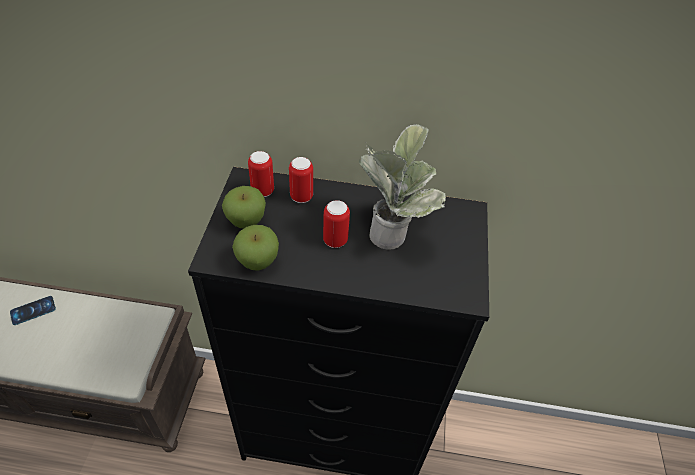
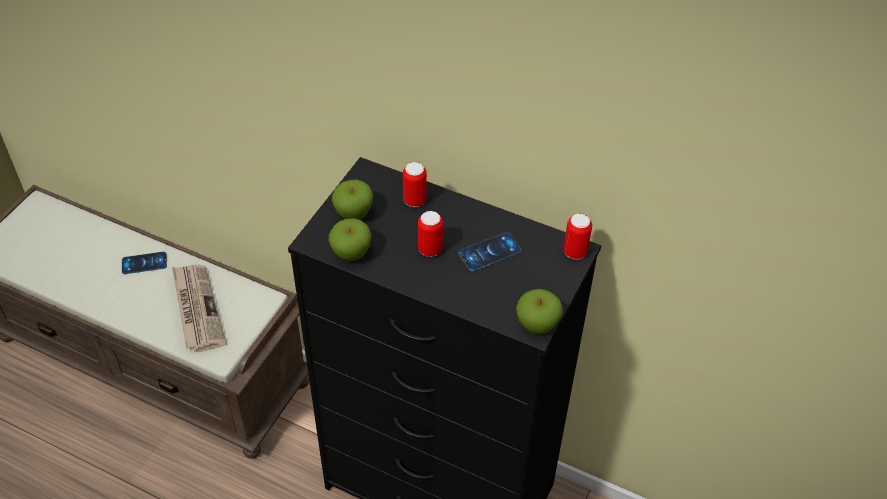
camera: 20 degrees right, 0 degrees up
(93, 341) = (197, 309): none -> newspaper
(262, 191) = (379, 187): can -> can (575, 252)
(392, 230) = (489, 252): potted plant -> phone
(469, 292) = (537, 325): none -> apple

